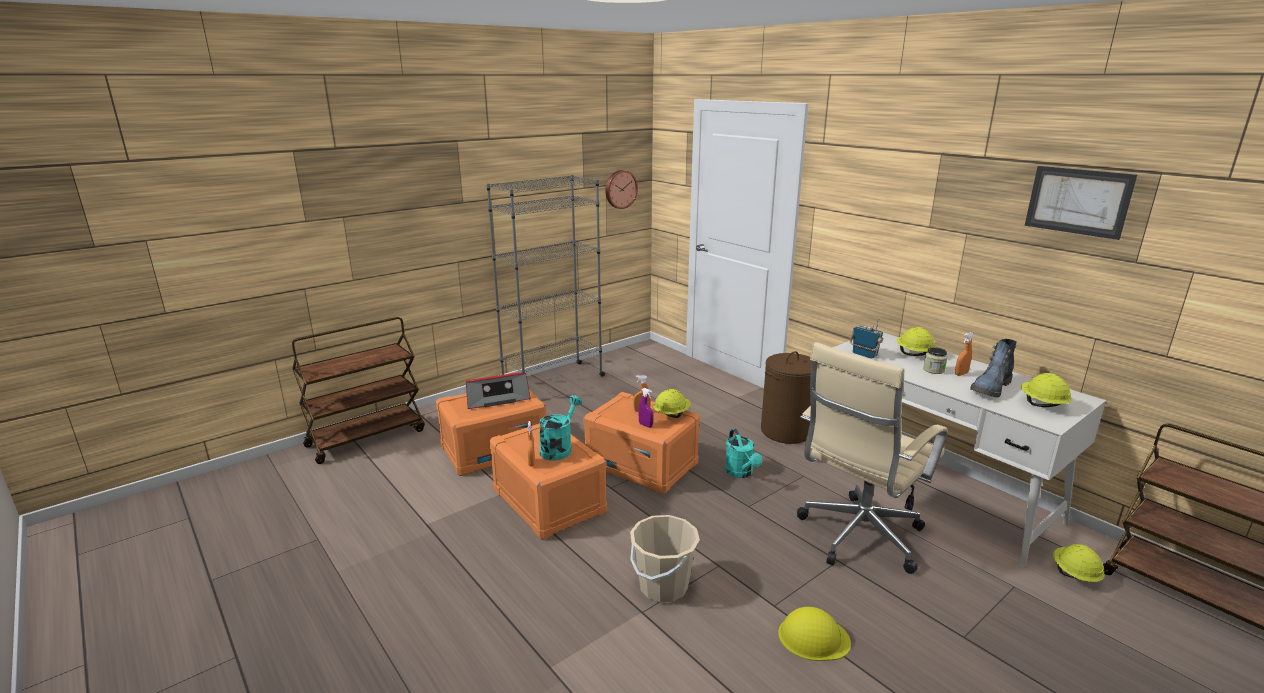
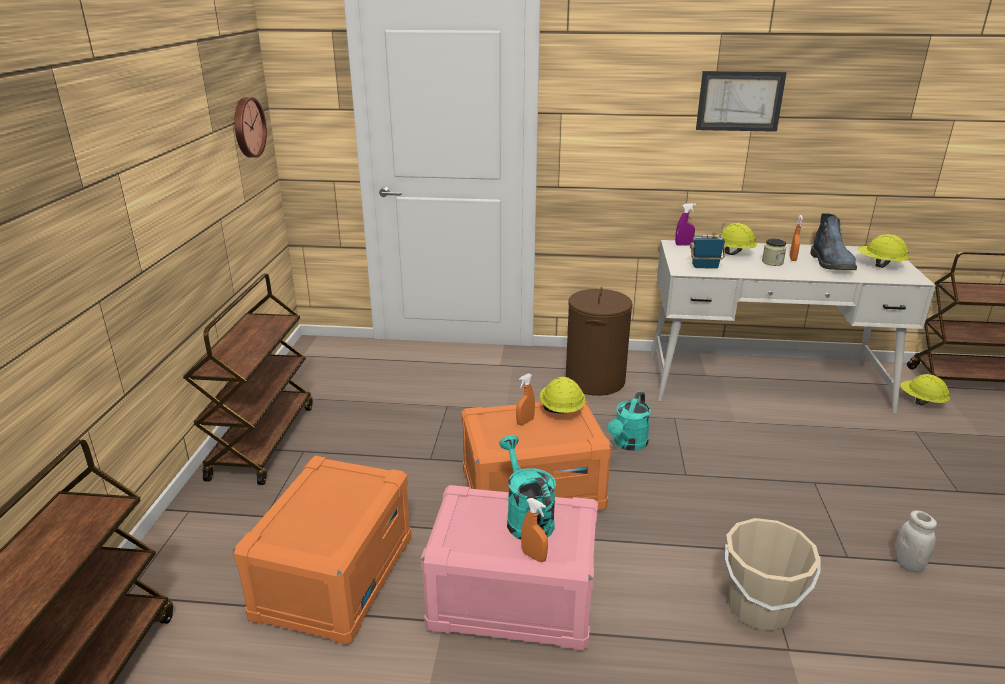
camera: 45 degrees left, 5 degrees up
(497, 398) = (327, 497): radio -> none
(548, 501) = (512, 599): orange storage box -> pink storage box
(553, 381) = (262, 441): grey bookcase -> brown cart
(645, 425) = (559, 436): purple spray bottle -> purple spray bottle (683, 245)
(741, 473) = (628, 444): turquoise watering can -> turquoise watering can turned 90 degrees clockwise
(813, 637) = (908, 564): yellow hard hat -> white jar
(857, 538) = (793, 453): beige office chair -> none
(1078, 201) = (863, 69): picture -> picture (739, 101)

